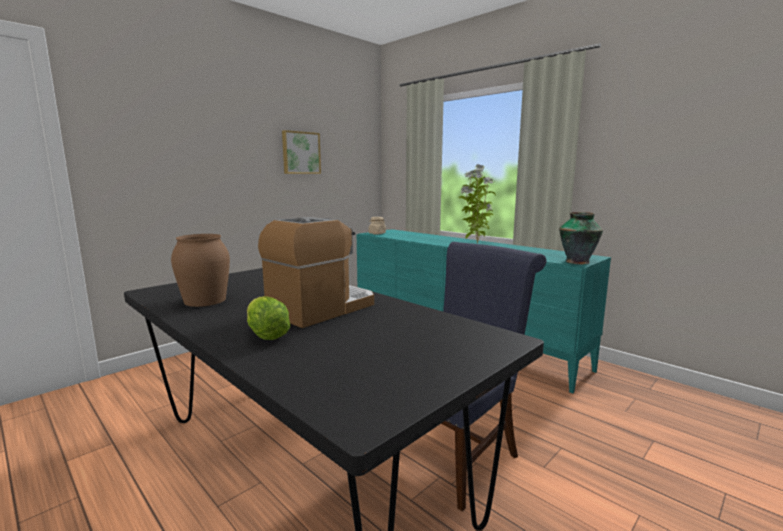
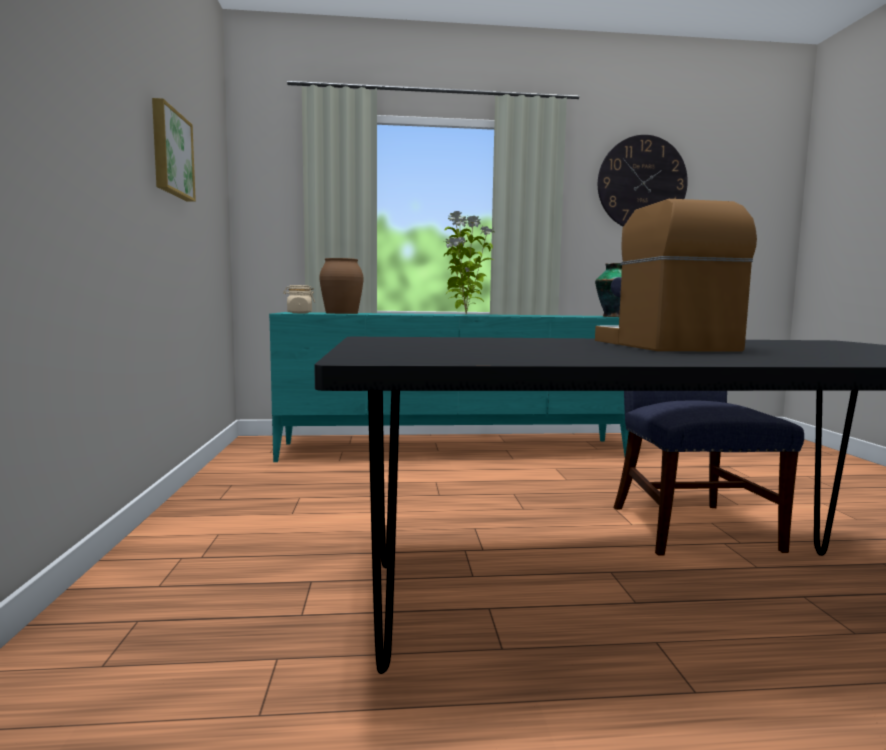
camera: 50 degrees left, 5 degrees down
(205, 300) = (521, 354): brown vase -> brown vase (341, 313)
(266, 335) = (764, 356): lettuce -> none
(683, 118) = (642, 183): none -> wall clock

